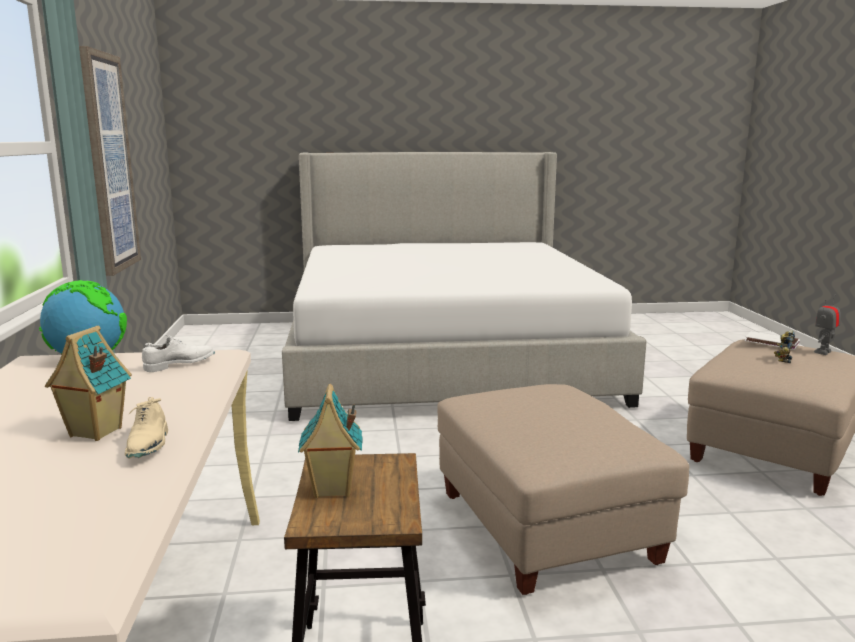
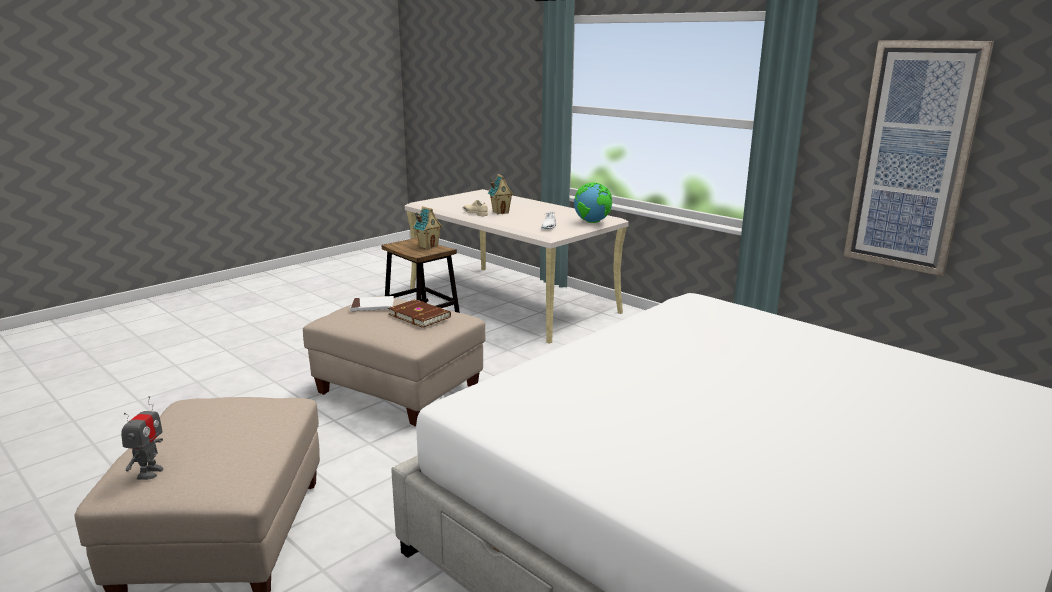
camera: 140 degrees right, 5 degrees up
(520, 404) = (420, 315): none -> brown book
(771, 343) = (215, 474): white book -> white book (372, 306)
(782, 360) = (214, 430): toy robot -> none

